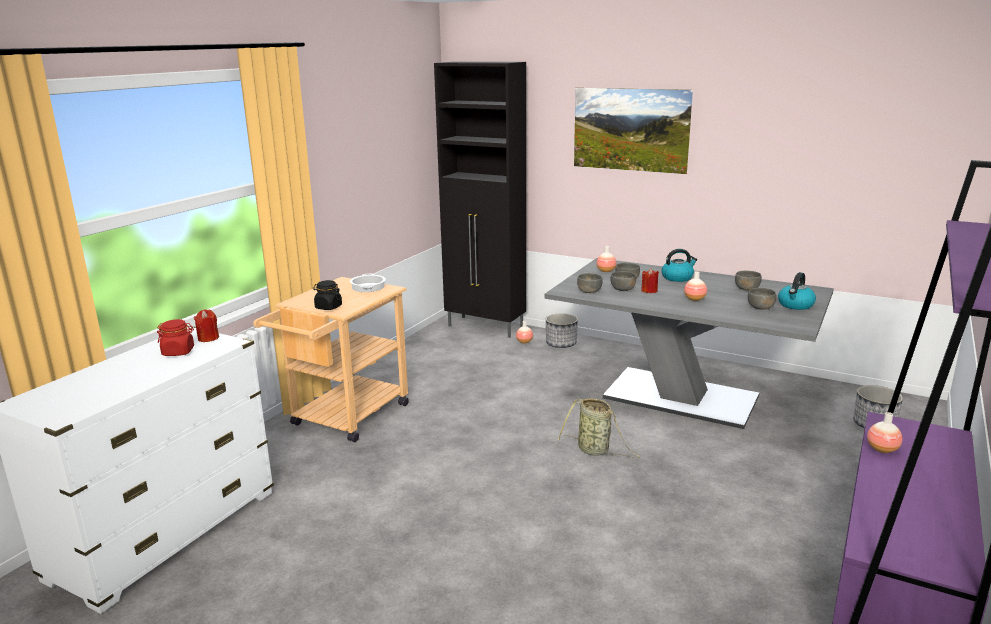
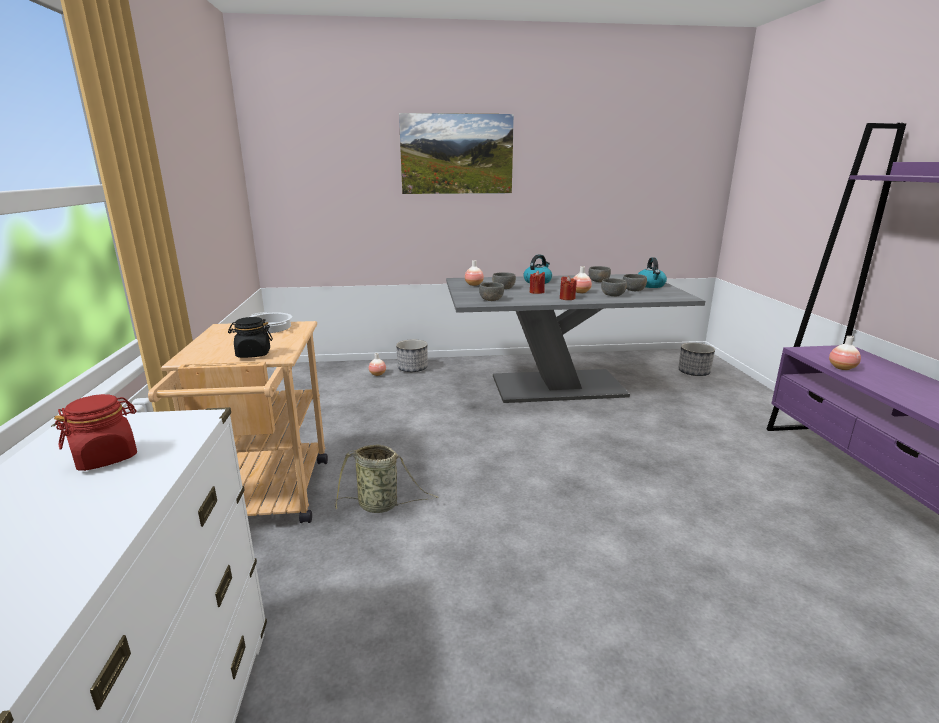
camera: 35 degrees left, 0 degrees up
(208, 338) = (138, 423): red candle -> red candle (567, 298)
(486, 327) = (325, 370): black cabinet -> none
(595, 450) = (555, 447): basket -> basket (381, 505)
(623, 289) = (514, 294): grey bowl -> grey bowl (613, 295)

